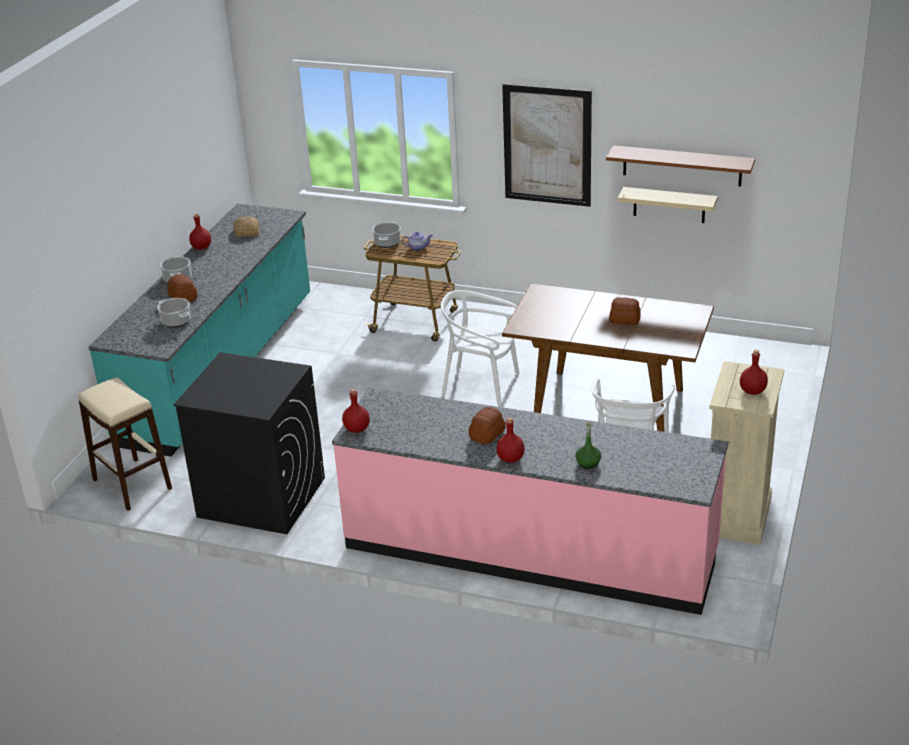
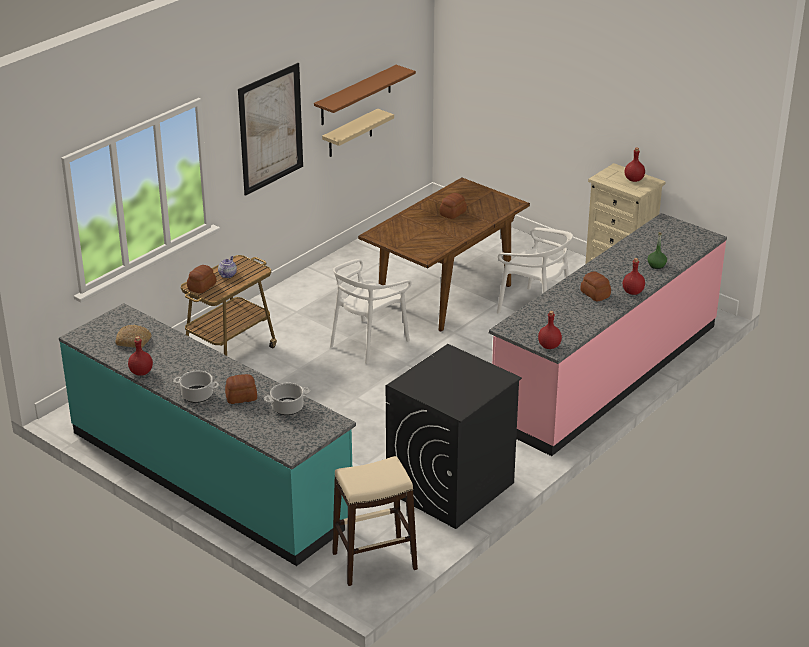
camera: 70 degrees left, 0 degrees up
(387, 242) = (201, 287): cooking pot -> bread

